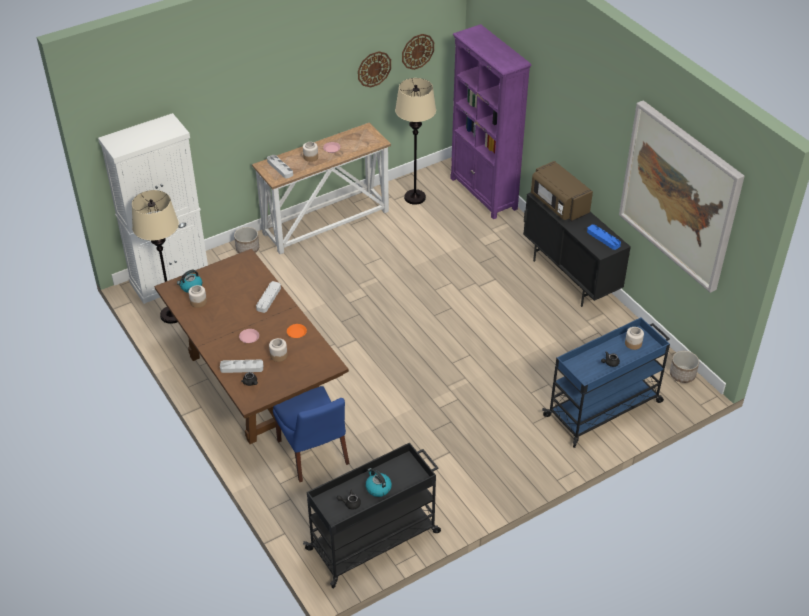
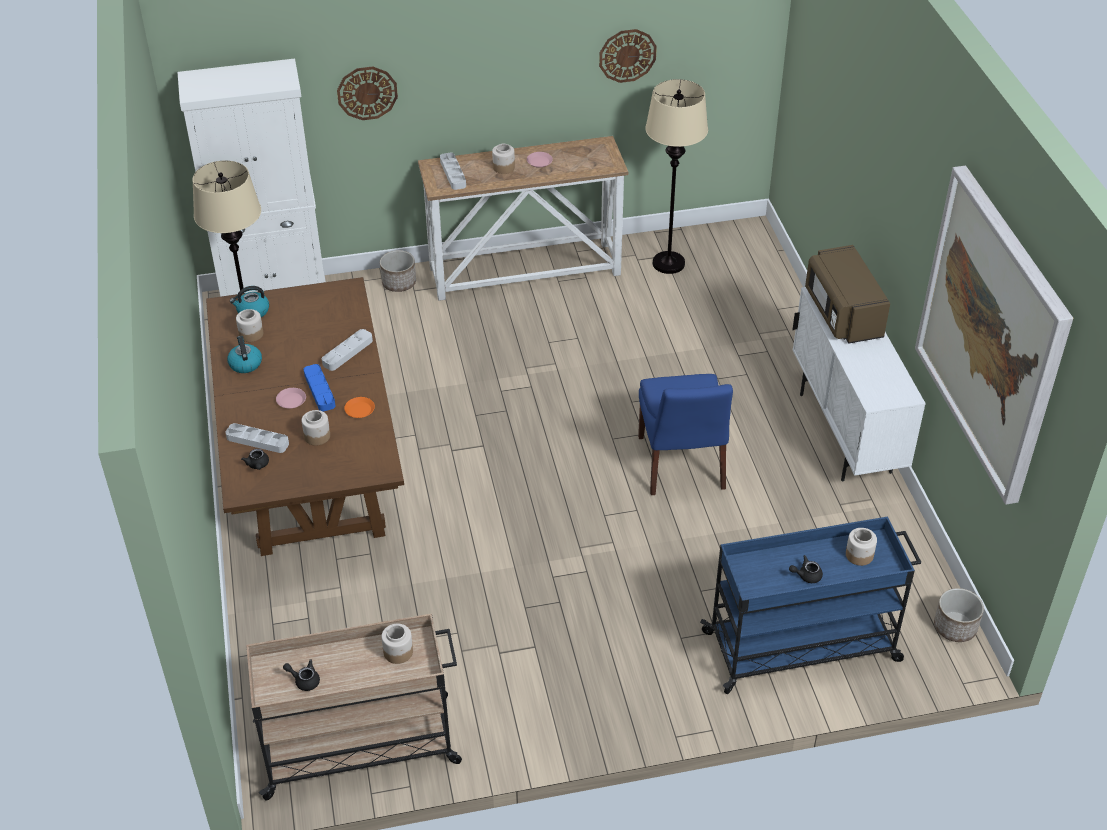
camera: 20 degrees right, 0 degrees up
(314, 454) = (340, 595): blue chair -> blue chair (681, 465)
(375, 540) = (361, 747): black cart -> beige cart
(378, 488) = (356, 669): kettle -> kettle (245, 363)
(397, 471) = (397, 652): none -> jar
(417, 51) = (703, 42): wall clock -> wall clock (367, 93)
(483, 194) = (772, 280): purple bookcase -> none
(570, 278) = (845, 433): black cabinet -> white cabinet
(603, 238) = (887, 381): blue tray -> blue tray (319, 390)

